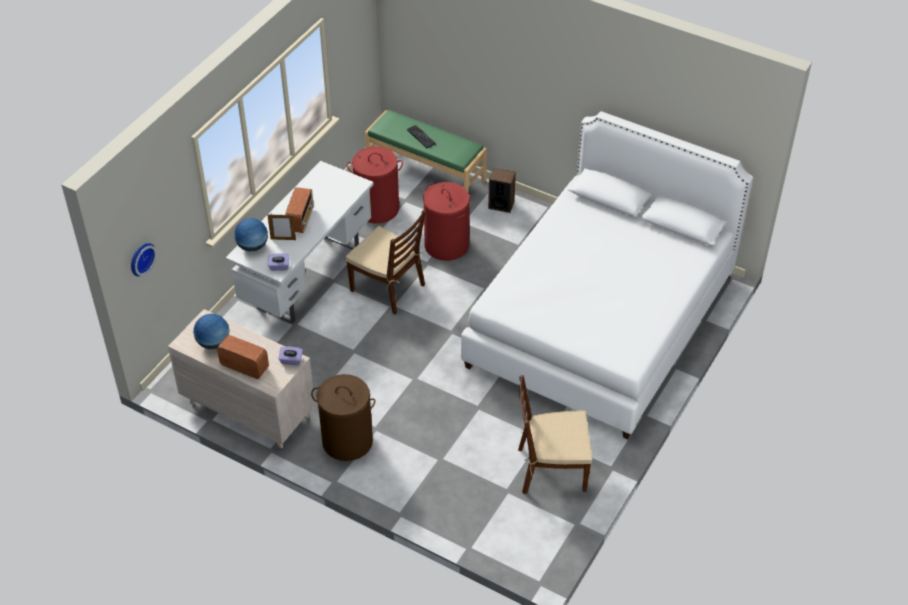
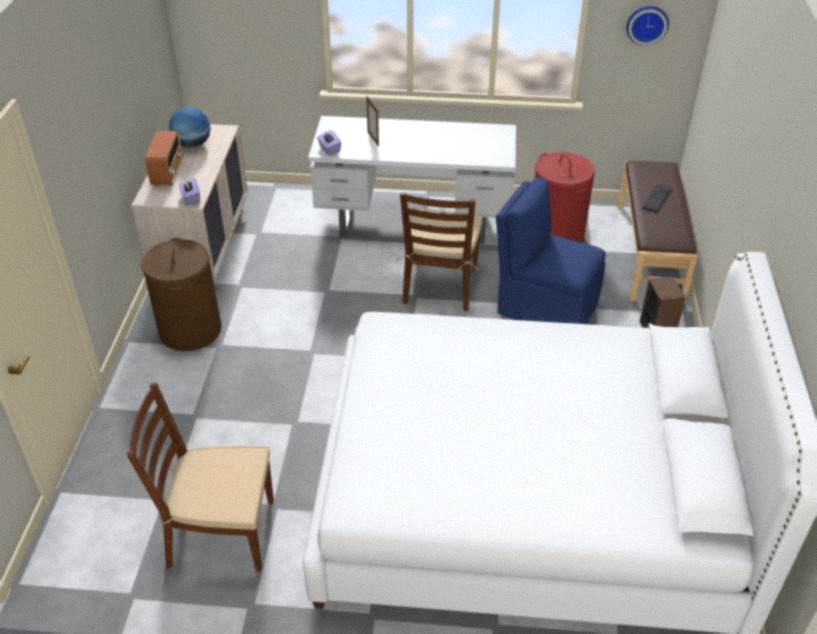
camera: 65 degrees right, 5 degrees down
(140, 258) = (211, 26): wall clock -> wall clock (647, 24)
(252, 246) = (348, 125): globe -> none
(300, 220) = (412, 140): radio -> none
(426, 172) = (650, 252): green bench -> brown bench
(446, 245) = (545, 307): red laundry basket -> blue chair
(550, 469) = (220, 533): brown chair -> brown chair turned 60 degrees counterclockwise

